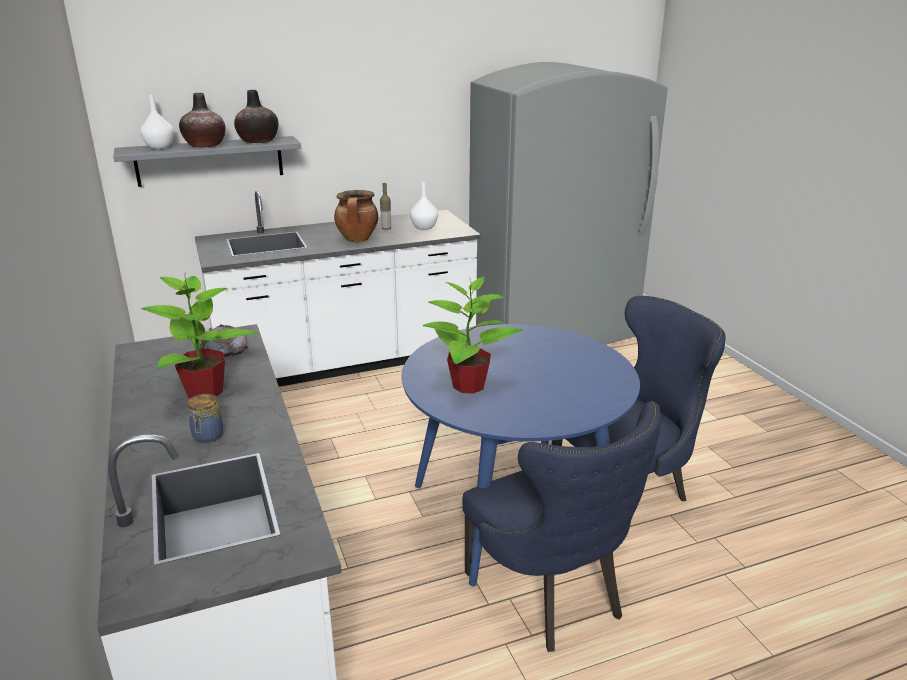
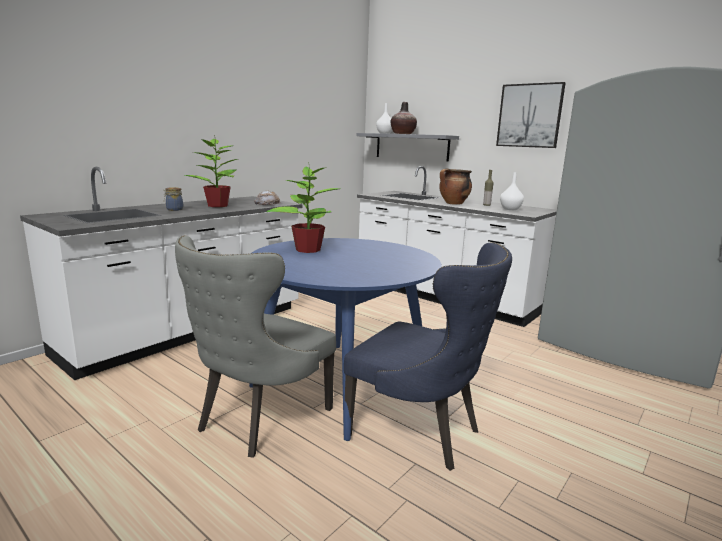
camera: 60 degrees right, 10 degrees down
(258, 141) = (431, 134): vase -> none
(390, 101) = (529, 116): none -> picture
(551, 594) = (259, 419): blue chair -> grey chair

